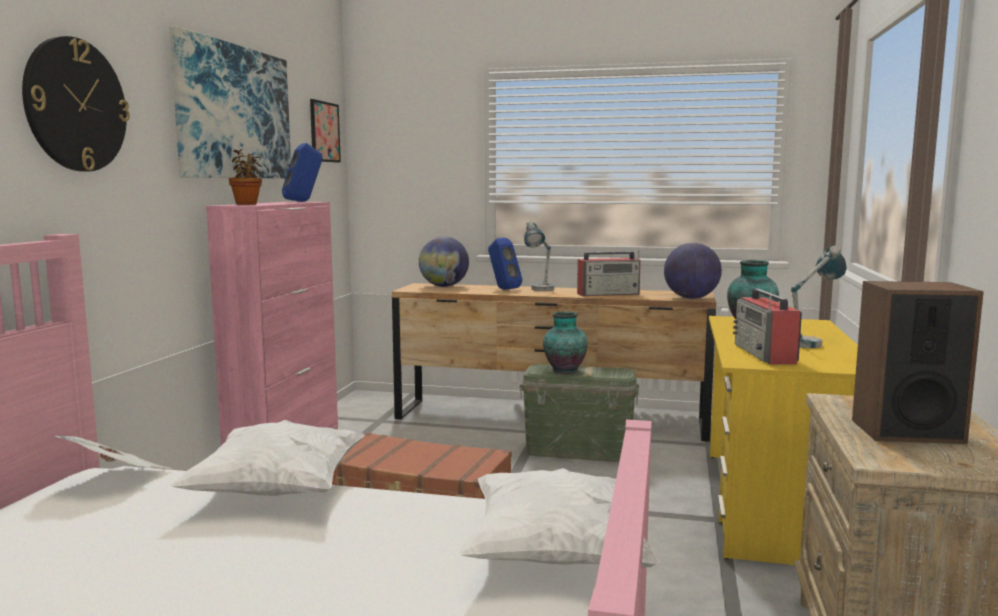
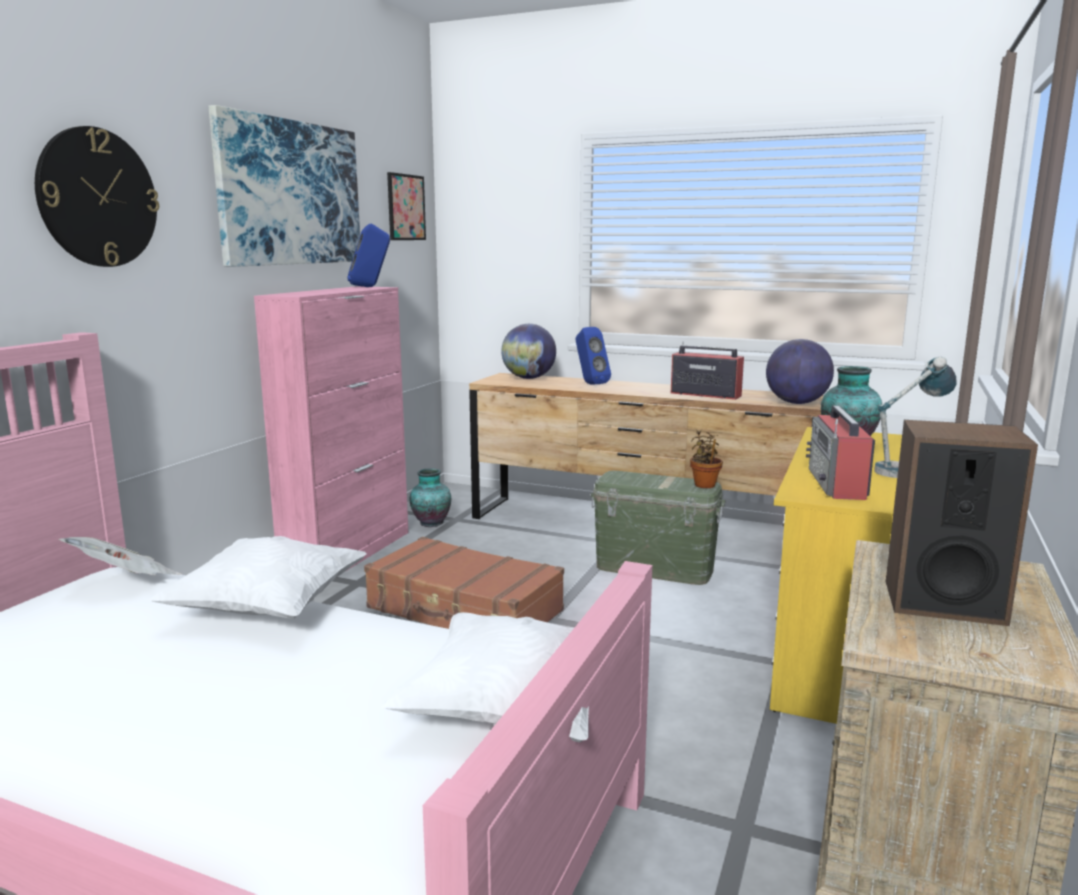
camera: 10 degrees right, 5 degrees up
(247, 204) = (299, 293): potted plant -> potted plant (704, 484)
(539, 290) = (629, 387): table lamp -> none
(563, 370) = (640, 480): vase -> vase (430, 523)
(609, 294) = (704, 394): radio -> radio turned 150 degrees counterclockwise

